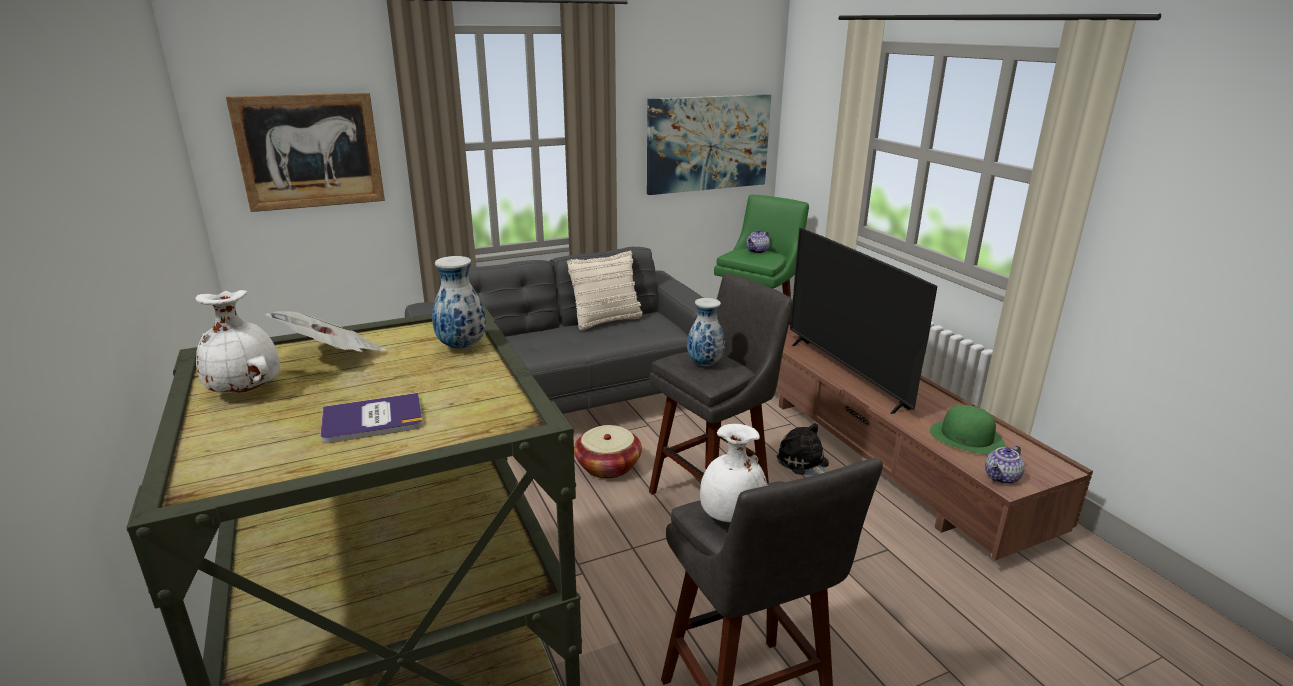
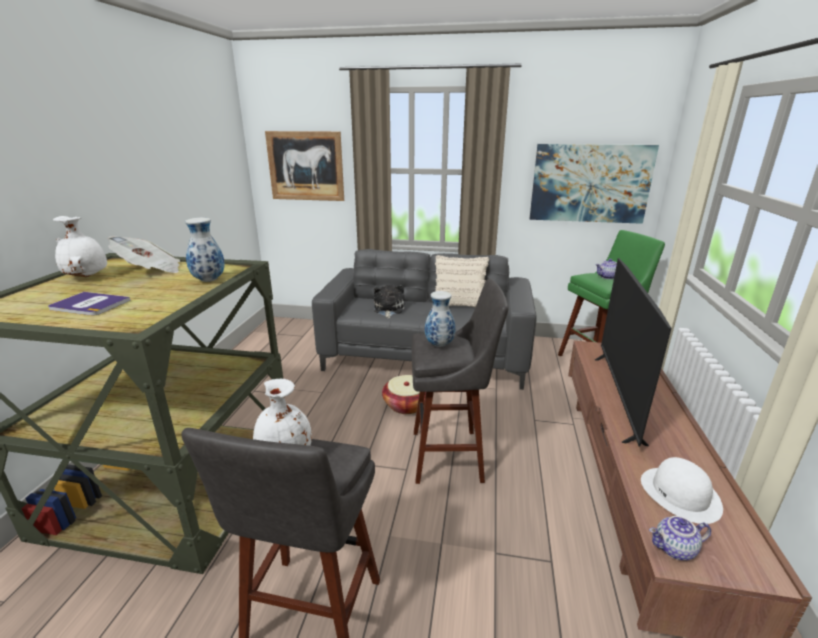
camera: 35 degrees right, 0 degrees up
(804, 463) = (550, 459): plush toy -> plush toy (388, 309)
(967, 437) = (680, 494): green hat -> white hat

